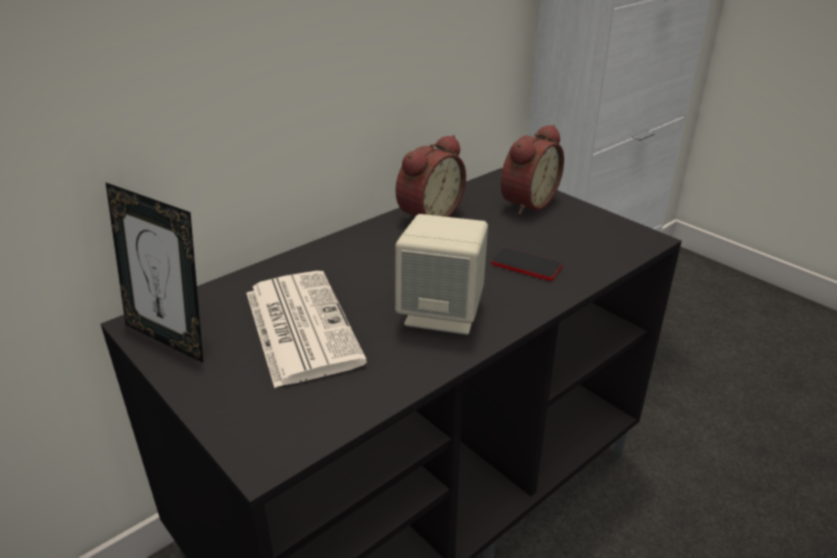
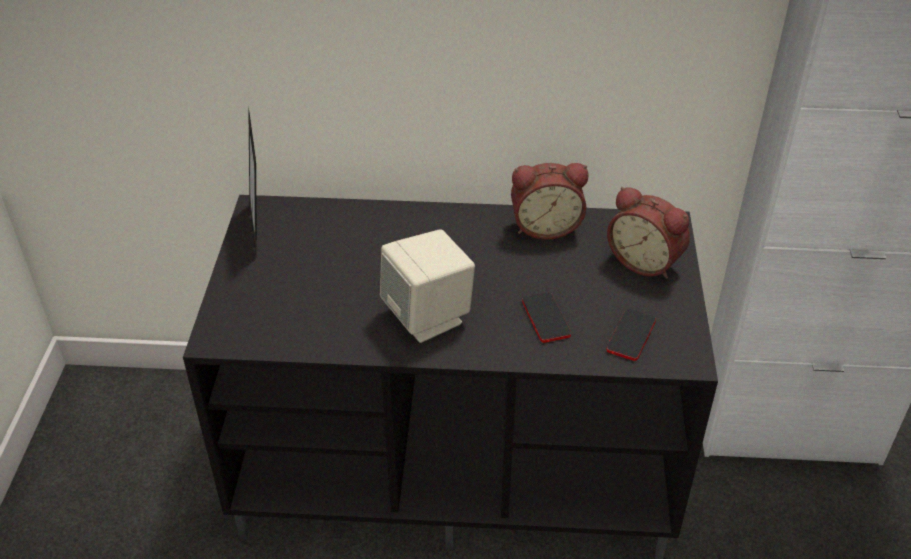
camera: 45 degrees right, 10 degrees up
(300, 325) = (334, 267): newspaper -> none
(525, 202) = (645, 261): alarm clock -> alarm clock turned 45 degrees clockwise
(593, 245) = (631, 335): none -> phone

